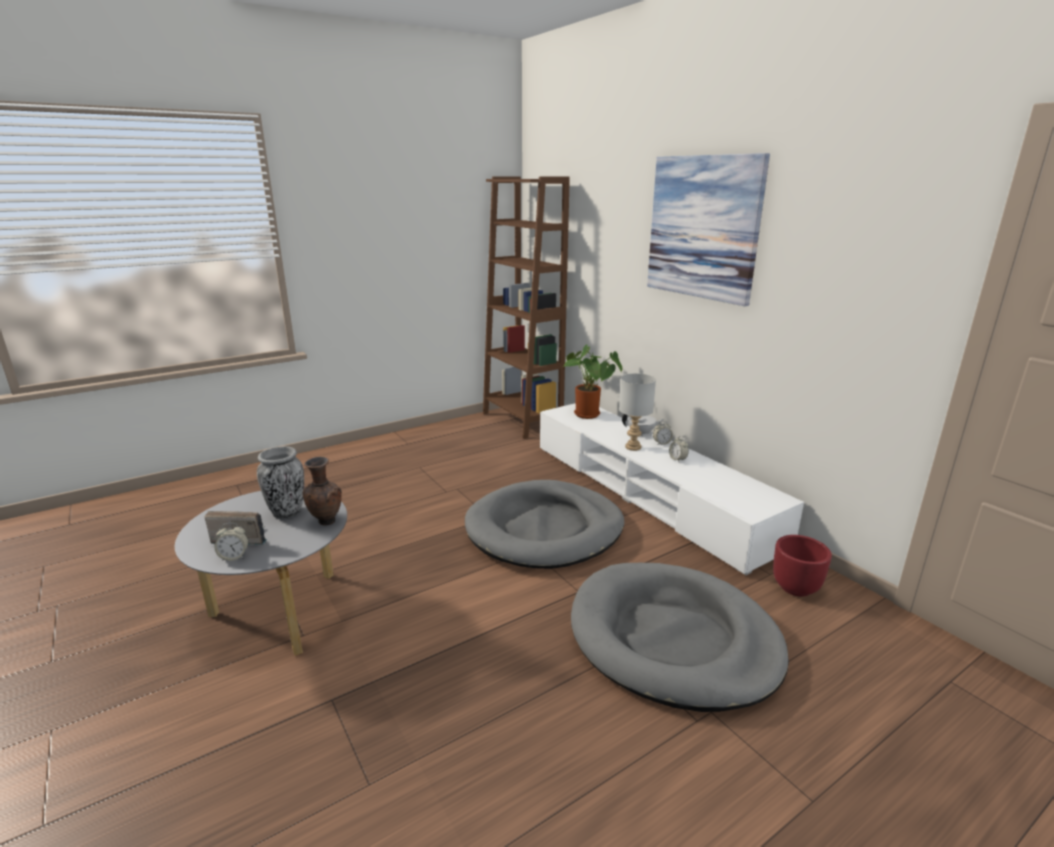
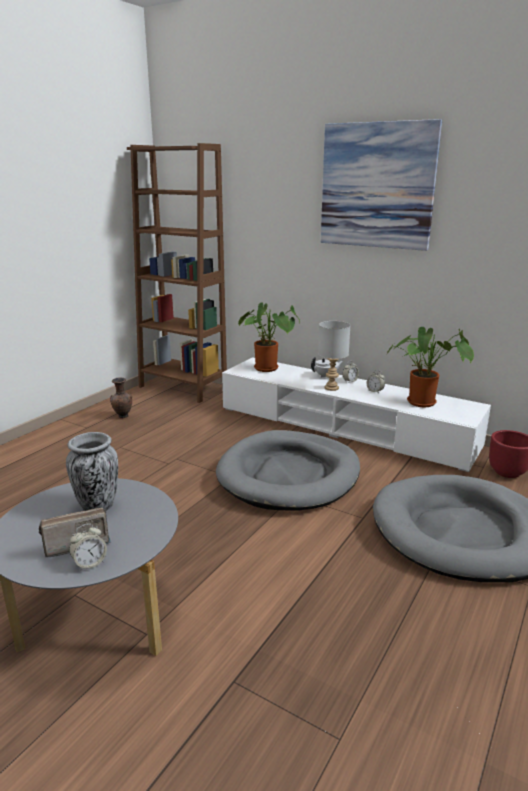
camera: 25 degrees left, 0 degrees up
(325, 522) = (151, 505): brown vase -> brown vase (122, 416)
(722, 483) = (425, 402): none -> potted plant

